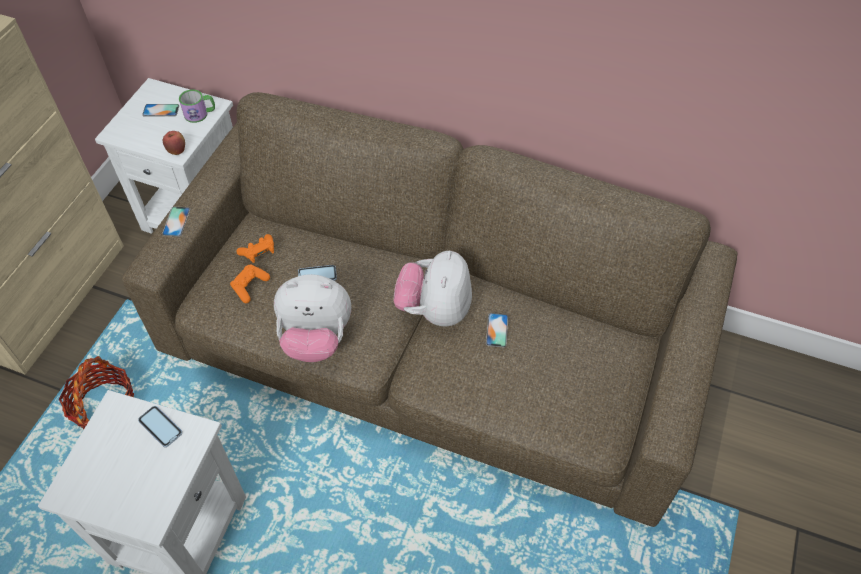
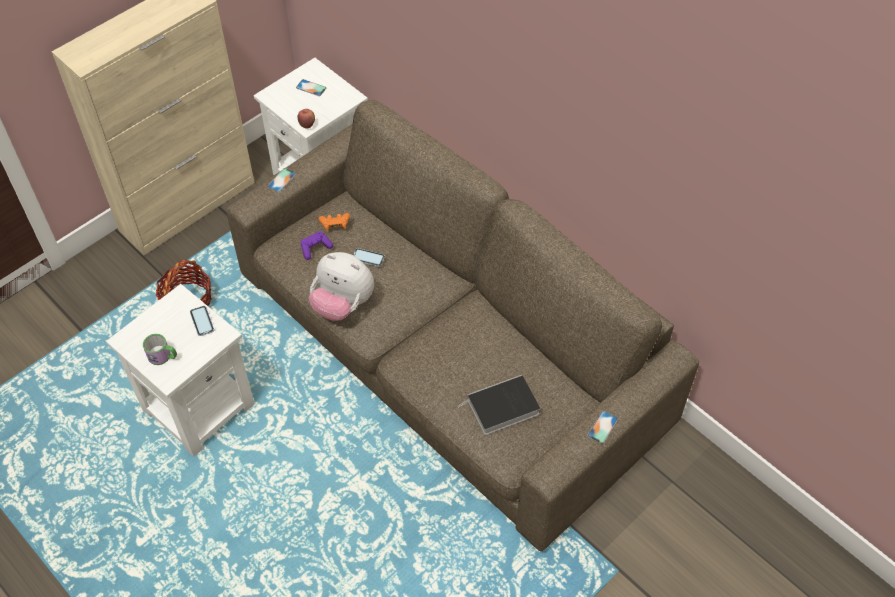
camera: 25 degrees right, 0 degrees up
(200, 114) = (338, 100): mug -> mug (163, 356)
(250, 286) = (315, 248): orange game controller -> purple game controller
(434, 310) = (443, 317): plush toy -> none
(497, 330) = (478, 350): phone -> phone (602, 427)
(560, 385) = (501, 408): none -> book

